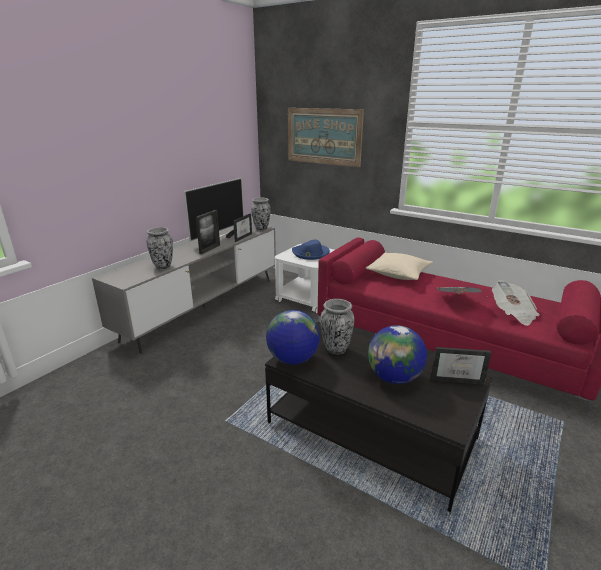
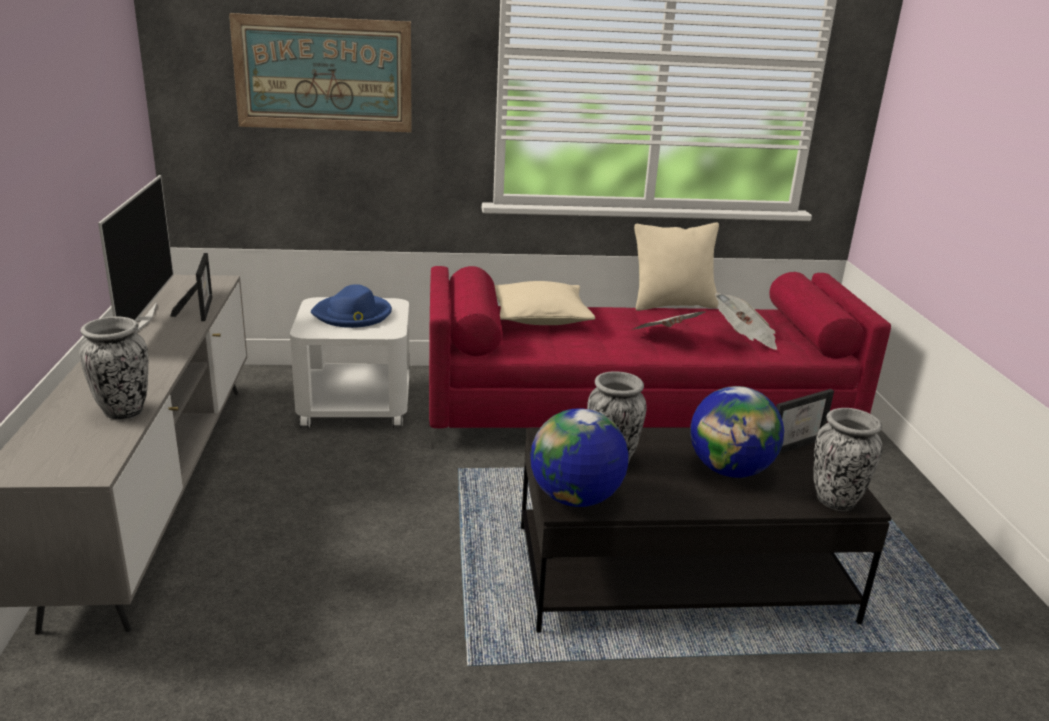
camera: 40 degrees left, 0 degrees up
(210, 249) = (171, 349): picture frame -> none
(261, 229) = (216, 283): vase -> vase (835, 501)
(491, 285) = (672, 304): none -> beige pillow

